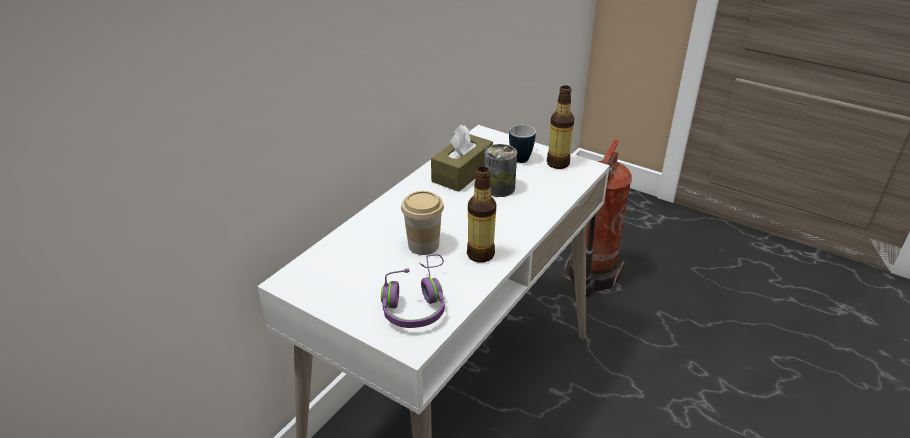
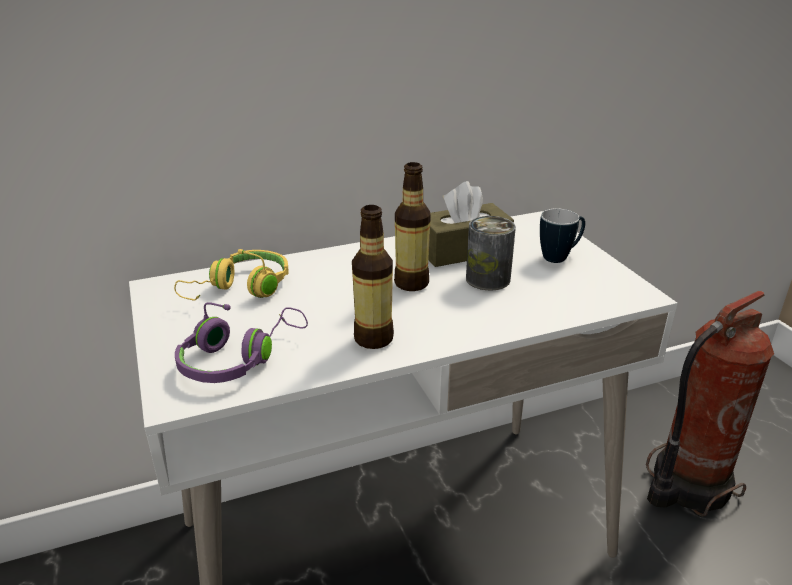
camera: 35 degrees right, 5 degrees down
(352, 257) = (241, 289): none -> yellow headphones
(423, 245) = (325, 305): cup -> none
(558, 163) = (600, 277): bottle -> bottle (411, 283)

